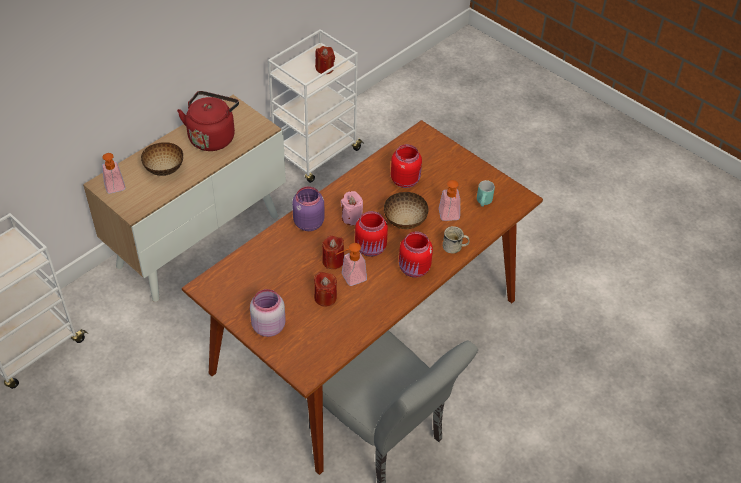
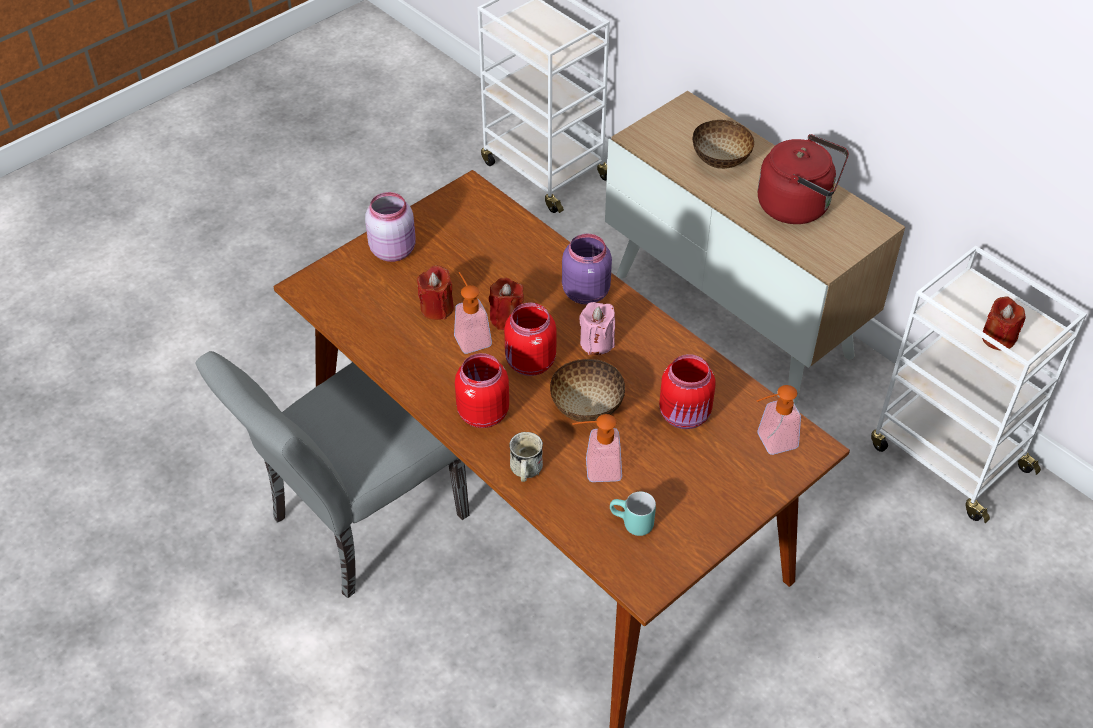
camera: 95 degrees right, 0 degrees up
(116, 189) = (678, 119): soap dispenser -> soap dispenser (770, 442)

